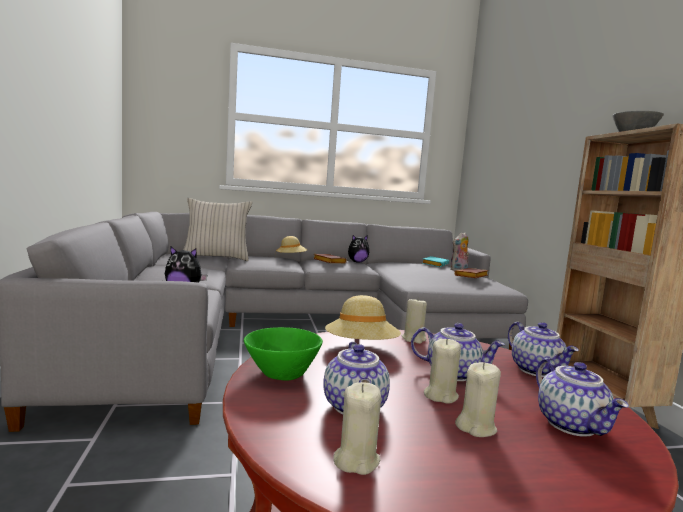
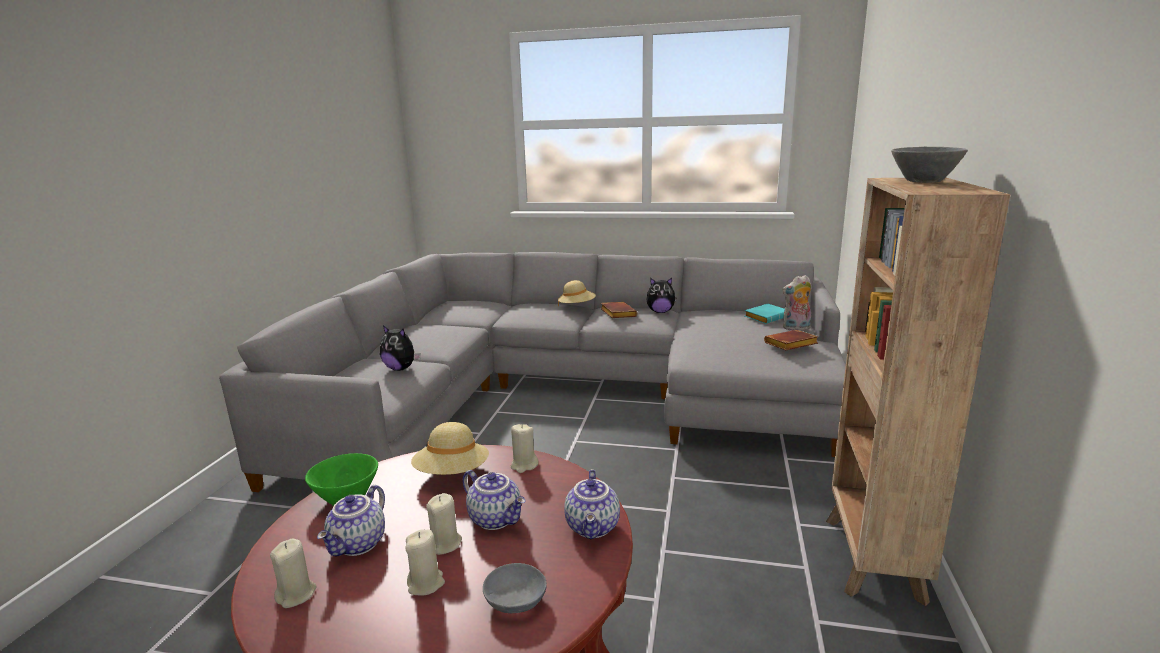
camera: 25 degrees right, 10 degrees up
(216, 257) = (490, 308): beige pillow -> none
(573, 425) = (517, 600): teapot -> grey bowl

